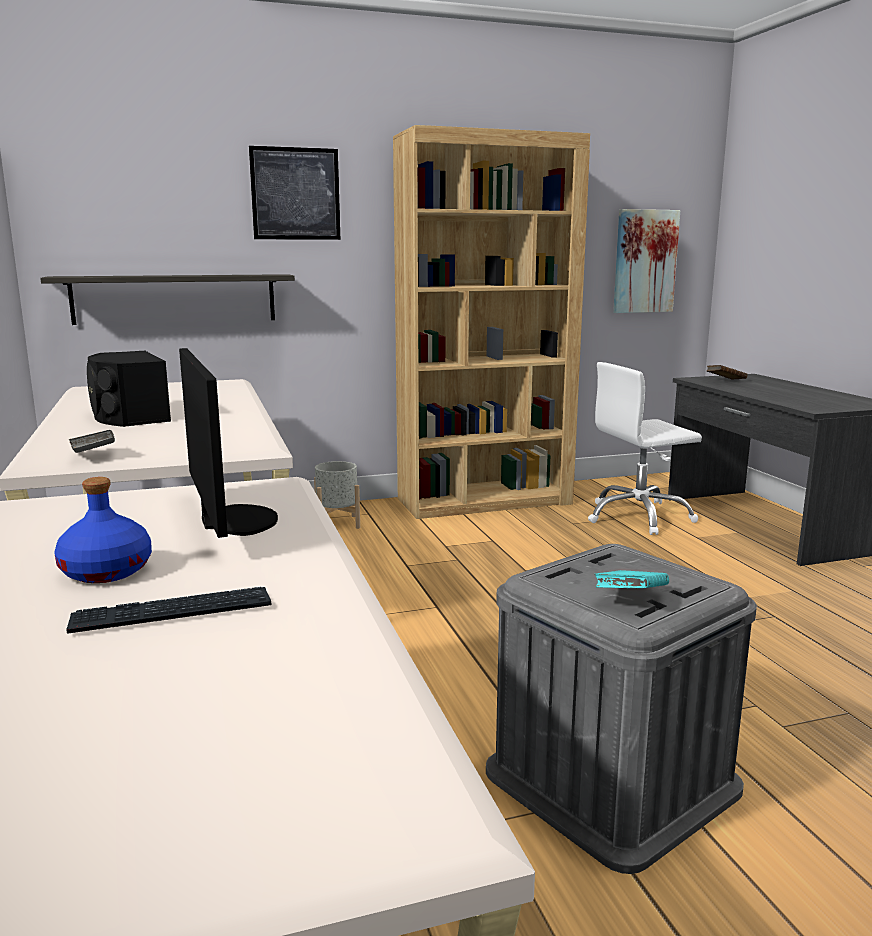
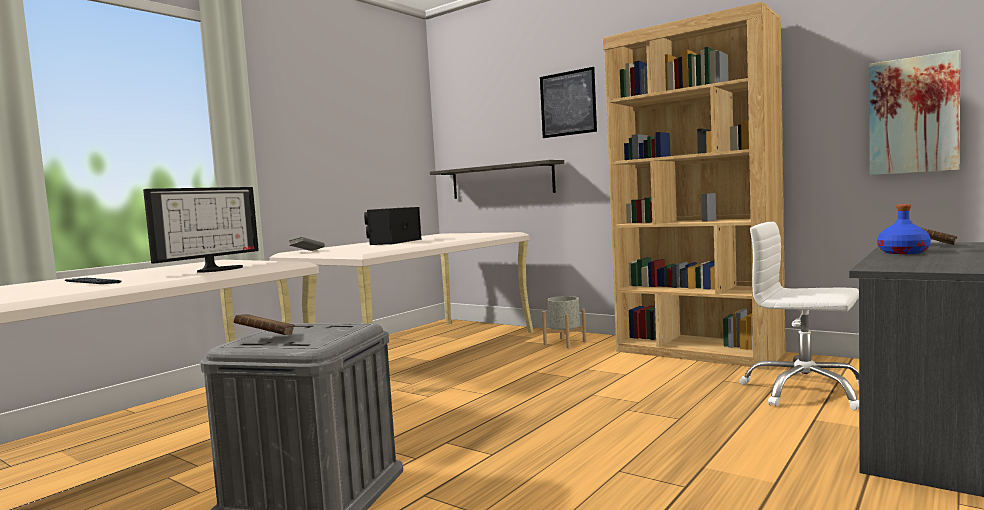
camera: 55 degrees right, 10 degrees down
(107, 571) = (139, 274): blue bottle -> blue bottle (904, 252)
(630, 598) = (266, 338): turquoise book -> brown book

